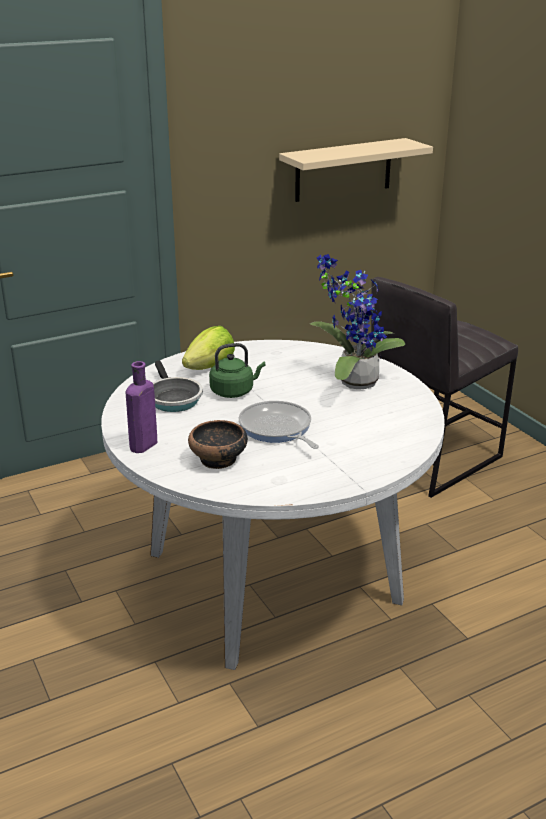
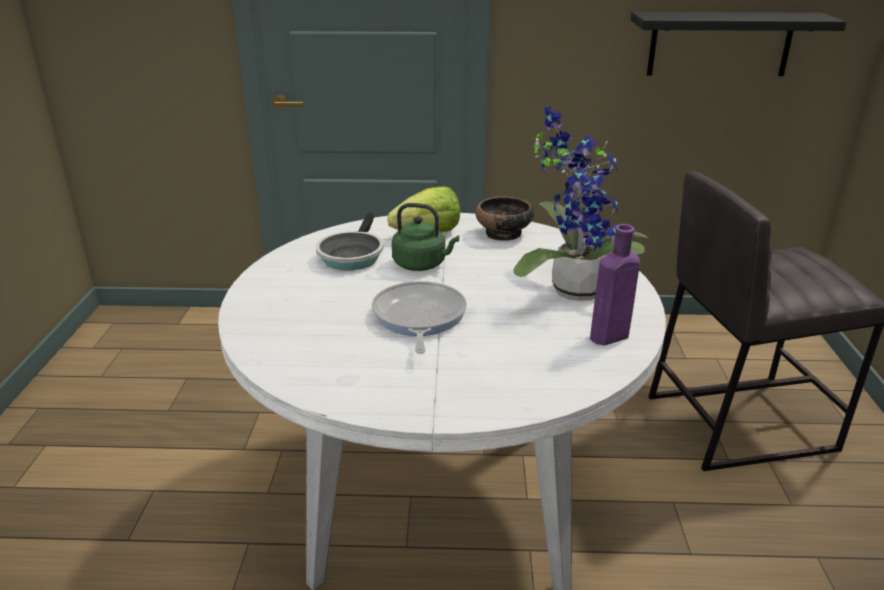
camera: 30 degrees right, 0 degrees up
(142, 446) = (259, 295): purple bottle -> purple bottle (607, 337)
(218, 459) = (314, 333): bowl -> bowl (503, 234)
(343, 170) = (719, 44): beige shelf -> black shelf

